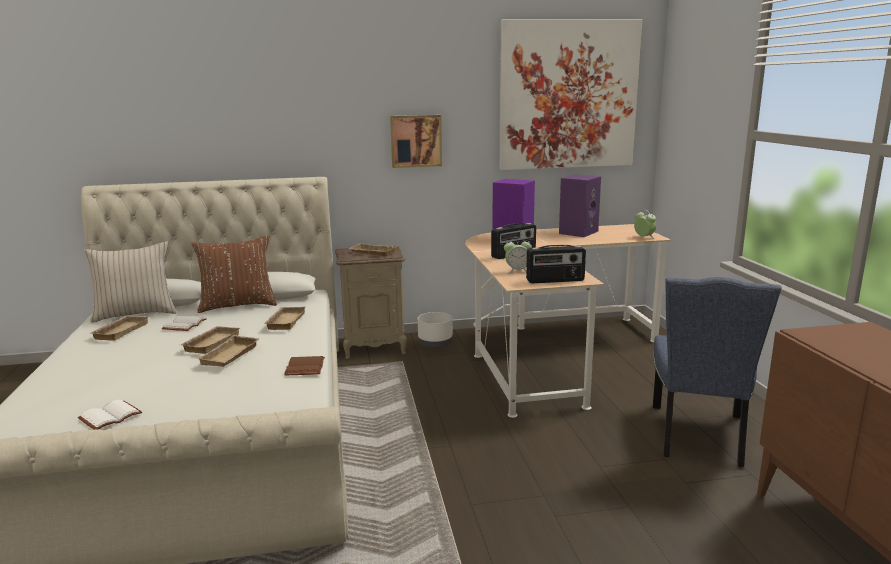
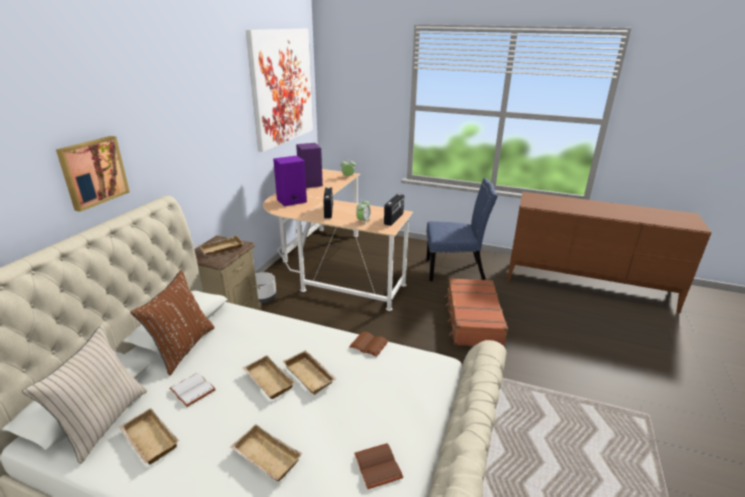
camera: 60 degrees left, 10 degrees up
(110, 417) = (379, 466): white book -> brown book
(284, 321) = (262, 332): beige tray -> beige tray (264, 457)
(416, 141) = (212, 142): picture -> picture (93, 172)
(577, 487) = (472, 320): none -> brown suitcase
(698, 433) = (453, 270): blue chair -> blue chair turned 45 degrees counterclockwise

